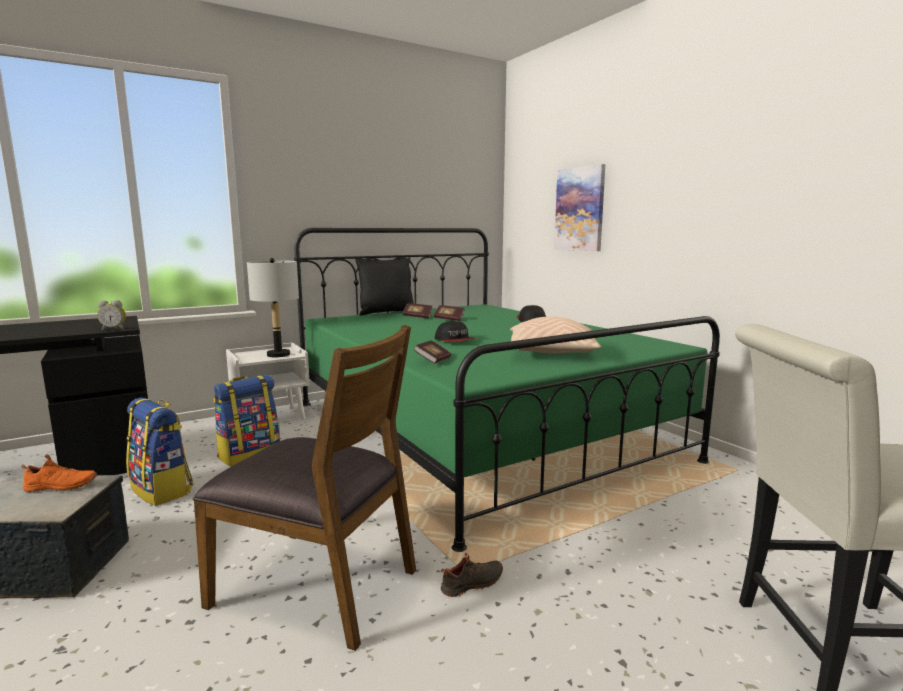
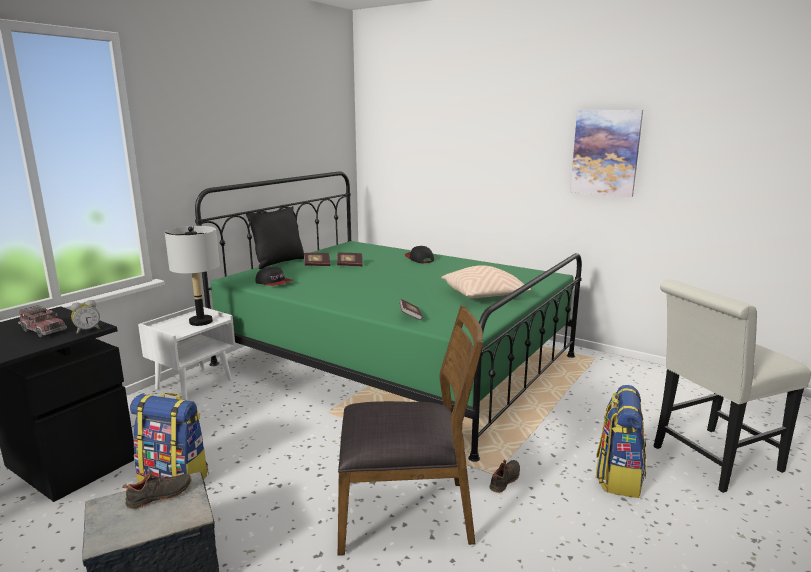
camera: 25 degrees left, 5 degrees up
(60, 487) = (160, 496): orange shoe -> black shoe
(88, 326) = (43, 330): none -> toy truck
(249, 454) = (219, 425): backpack -> backpack (618, 477)
(455, 340) = (394, 291): cap -> cap (274, 283)
(580, 209) = (443, 158): picture -> picture (605, 152)

